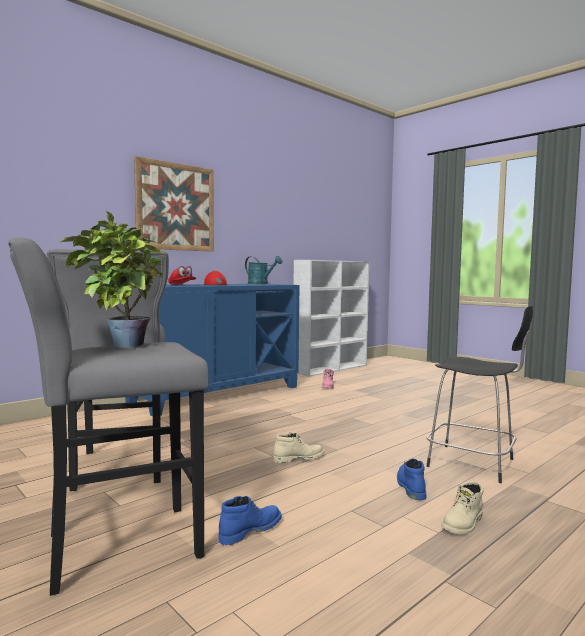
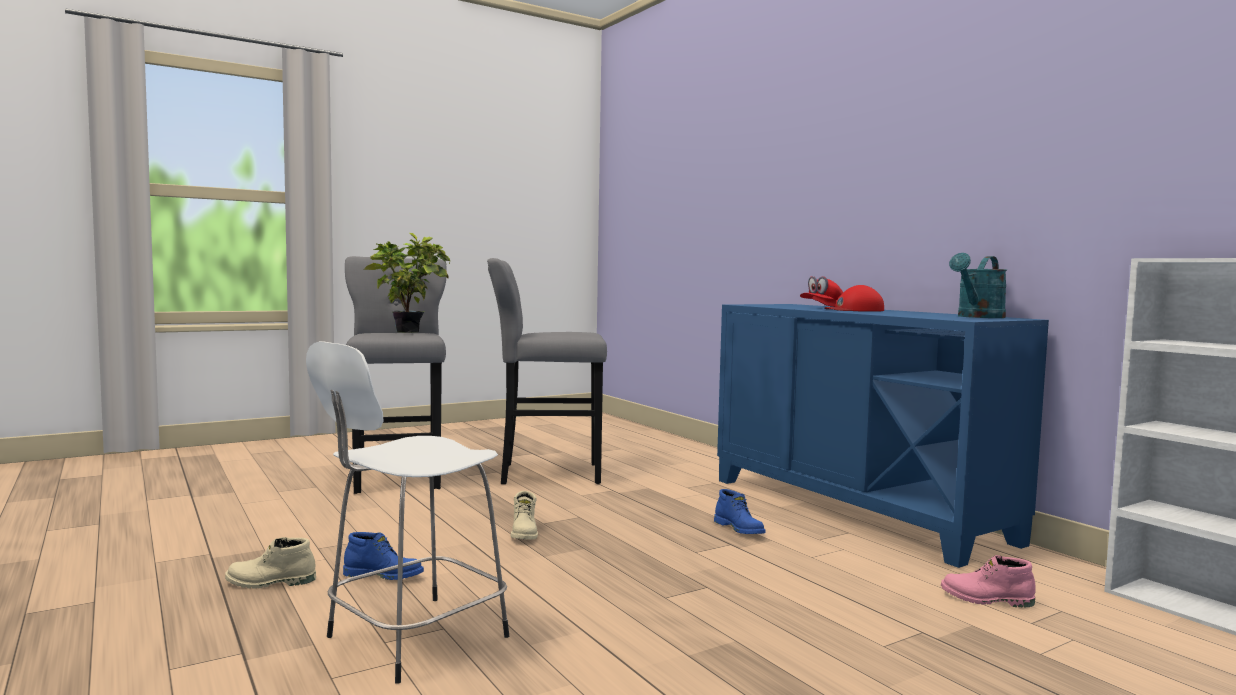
camera: 100 degrees right, 0 degrees up
(175, 207) = (873, 178): picture -> none
(250, 530) = (375, 506): blue boot -> blue boot (740, 529)
(463, 524) = (270, 582): beige boot -> beige boot turned 60 degrees counterclockwise
(474, 464) = (412, 639): black stool -> white stool

